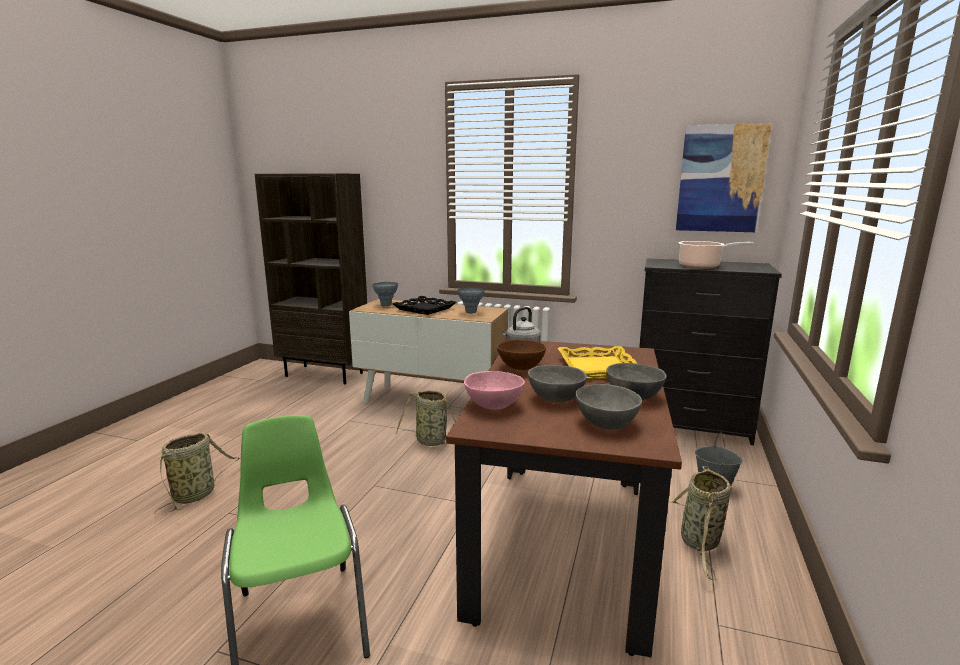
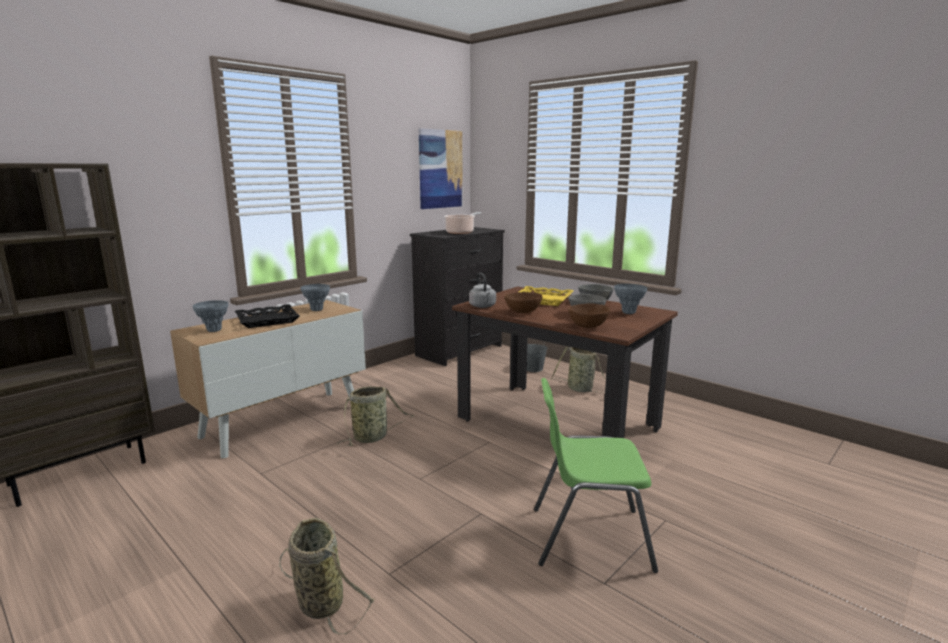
camera: 65 degrees left, 0 degrees up
(494, 406) = (589, 326): pink bowl -> brown bowl
(606, 423) = (628, 312): grey bowl -> grey vase

